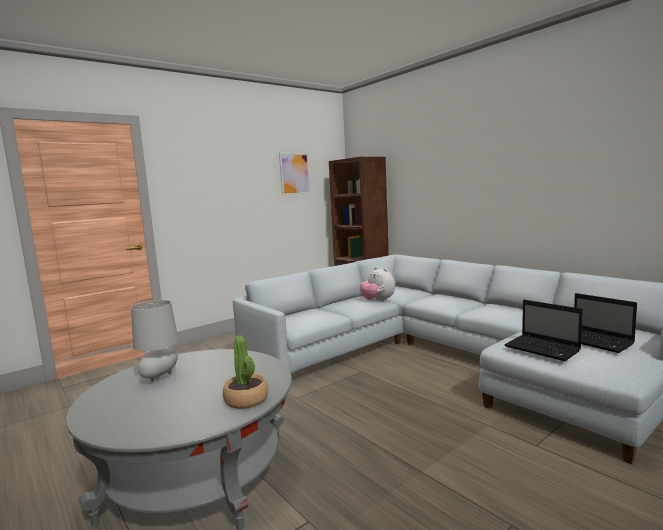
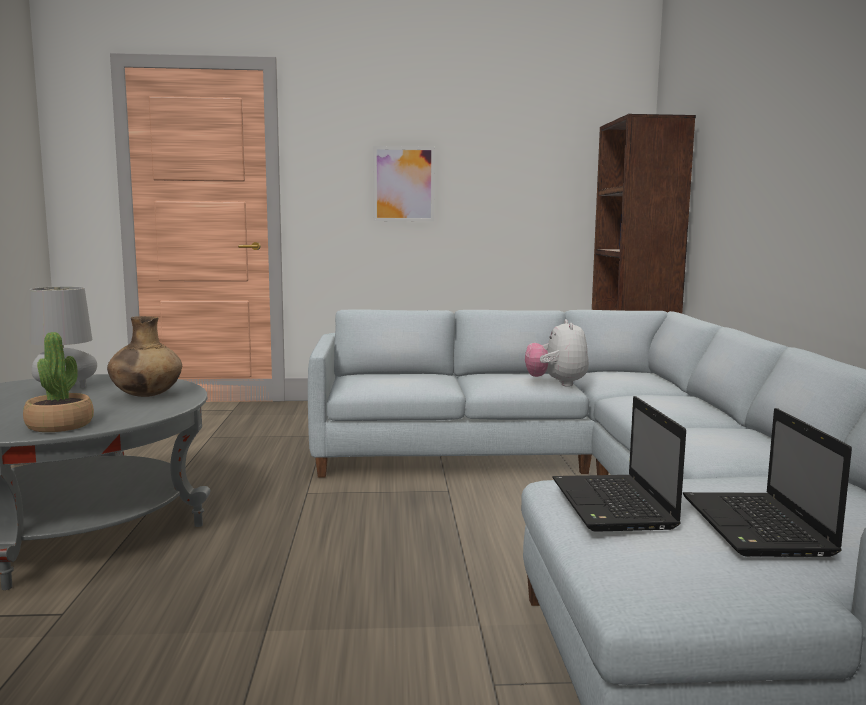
camera: 35 degrees right, 0 degrees up
(233, 365) = (146, 396): none -> brown vase
(295, 174) = (534, 150): picture -> picture (404, 184)

